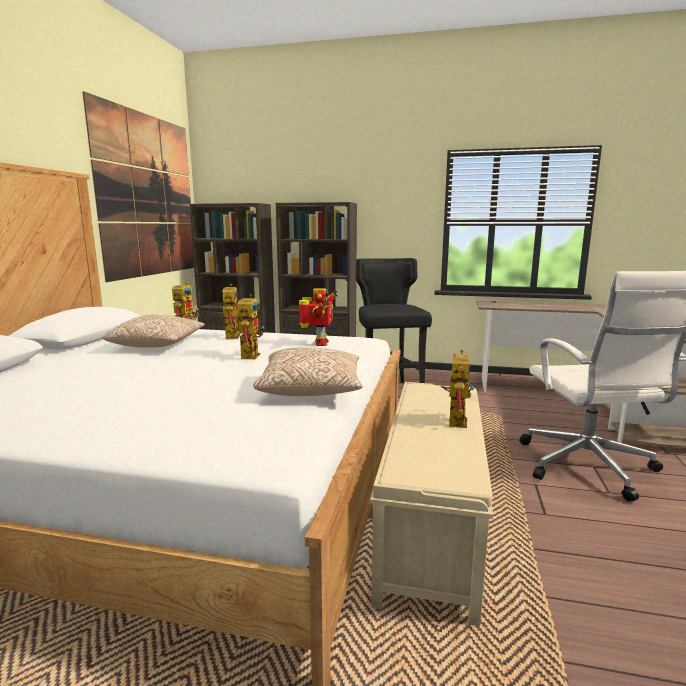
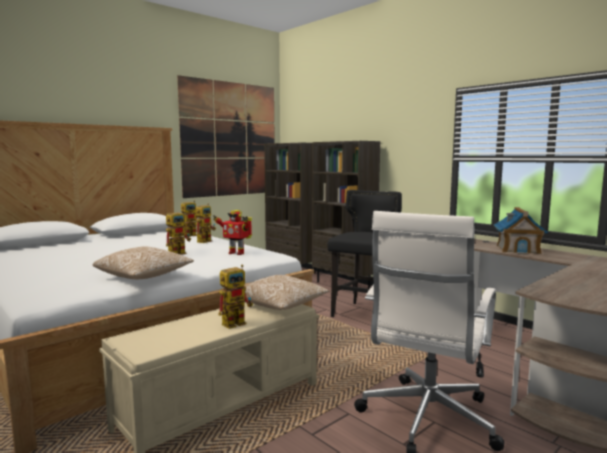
camera: 35 degrees right, 5 degrees down
(158, 345) = (154, 240): pillow -> pillow (281, 305)
(319, 343) = (236, 253): toy robot -> toy robot turned 75 degrees clockwise
(534, 305) = (518, 249): none -> toy house

